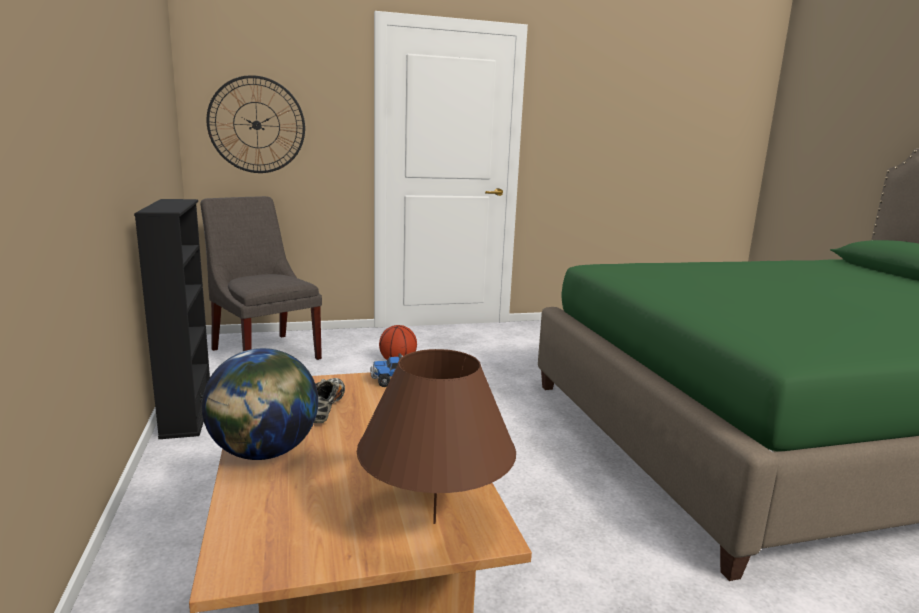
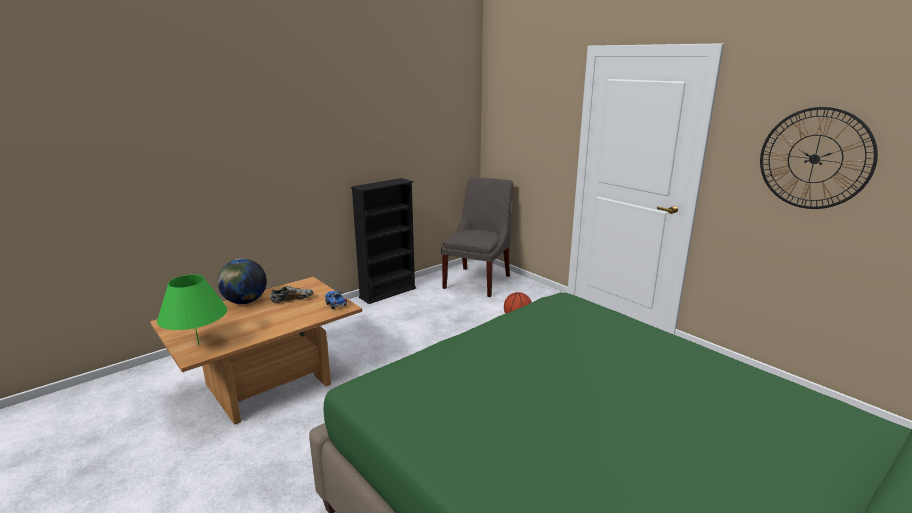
camera: 65 degrees right, 5 degrees up
(256, 125) = (514, 131): wall clock -> wall clock (814, 159)
(434, 523) = (198, 345): brown table lamp -> green table lamp

